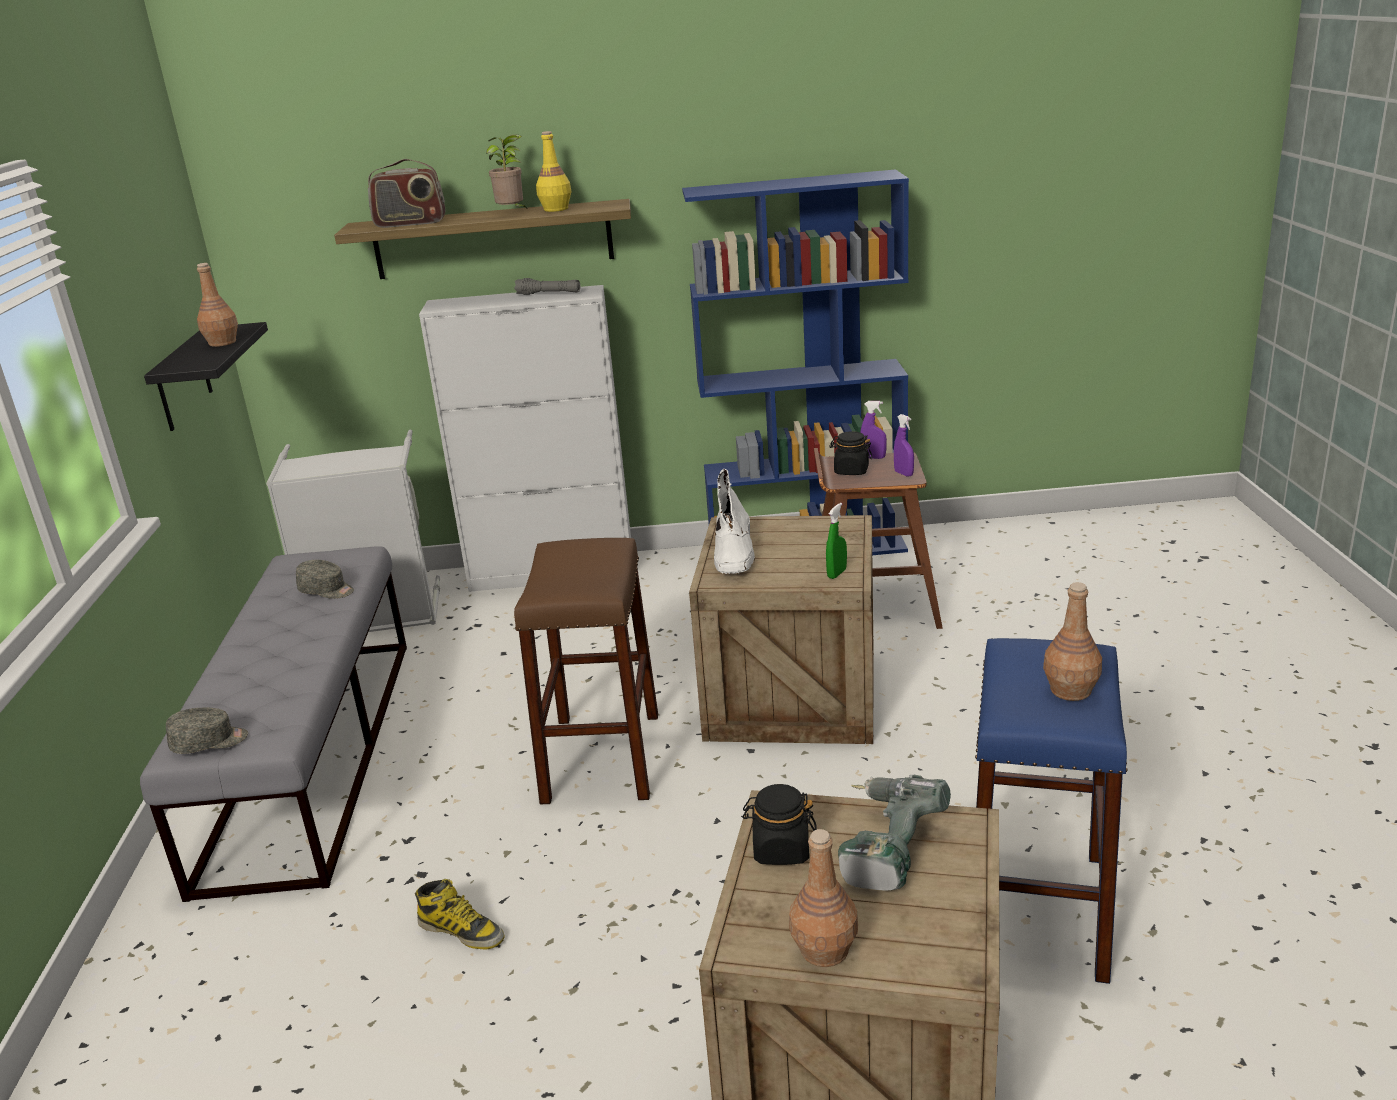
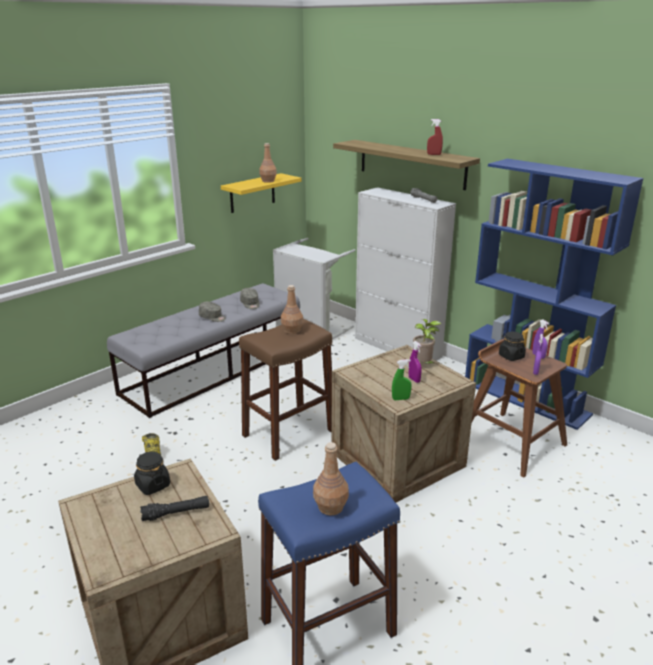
camera: 45 degrees right, 0 degrees up
(183, 380) = (252, 193): black shelf -> yellow shelf
(210, 742) = (133, 337): grey cap -> grey cap (212, 317)
(410, 223) = (368, 146): radio -> none
(513, 213) = (414, 151): potted plant -> potted plant (423, 365)
(555, 209) = (434, 154): yellow bottle -> red spray bottle
(734, 554) = (380, 365): white boot -> none
(805, 547) = (414, 379): none -> purple spray bottle
(825, 950) = (91, 528): brown bottle -> brown bottle (292, 330)
(882, 849) = (176, 513): power drill -> black flashlight

